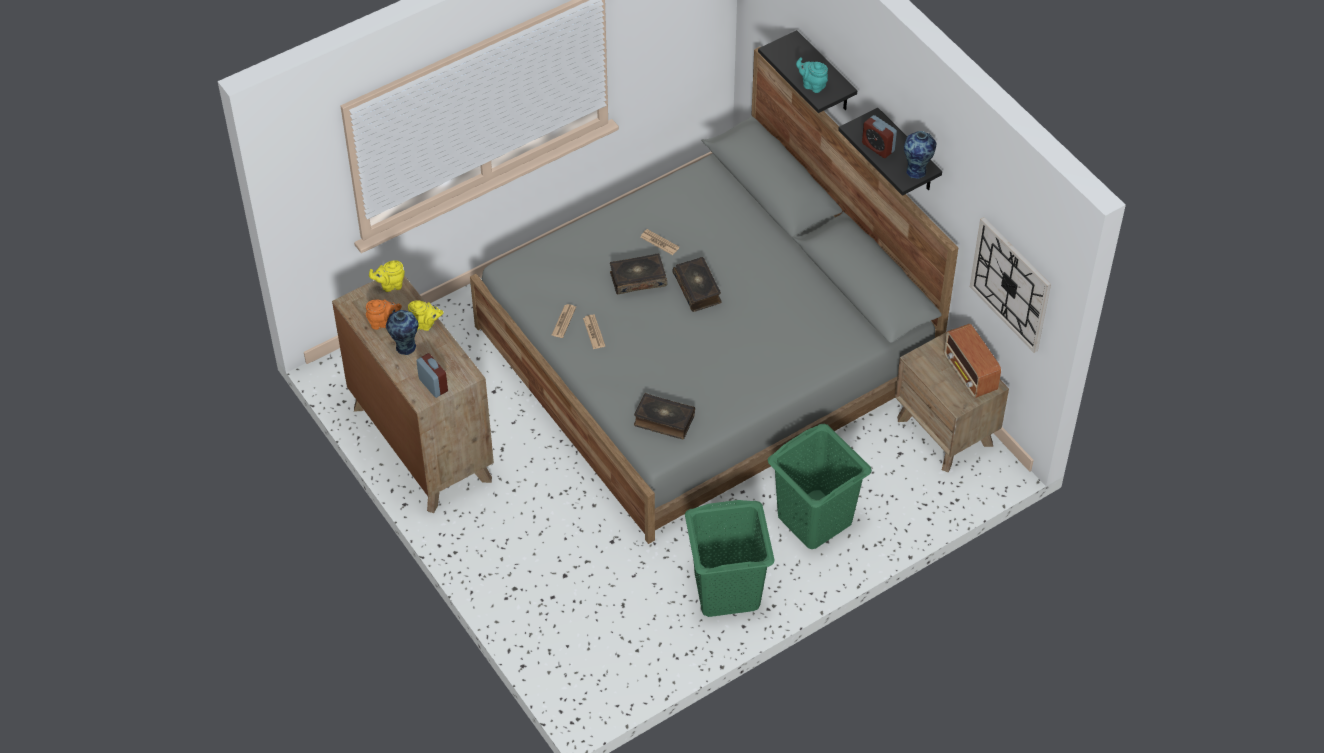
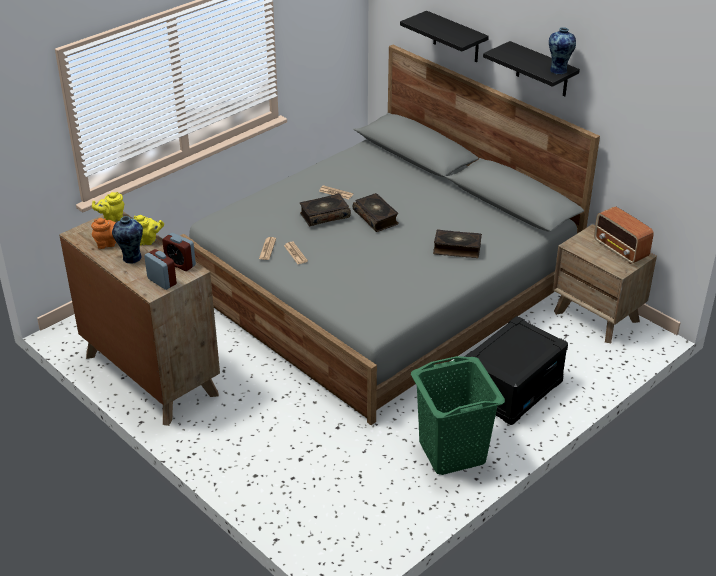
camera: 10 degrees left, 15 degrees down
(664, 420) = (373, 306): book -> book (457, 249)
(812, 85) = (451, 35): turquoise teapot -> none
(814, 518) = (511, 389): green laundry basket -> black storage box
(878, 147) = (520, 60): alarm clock -> alarm clock (180, 264)
(1011, 284) = (657, 148): wall clock -> none

